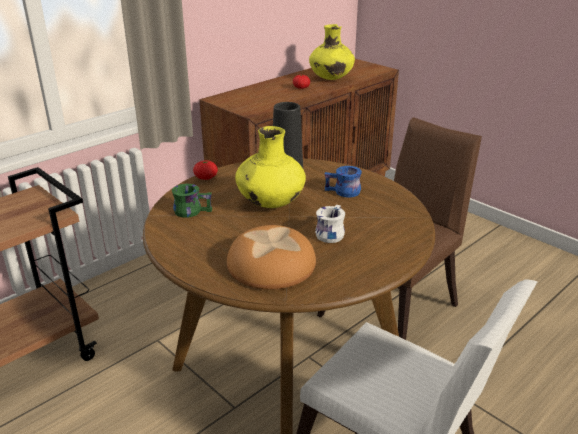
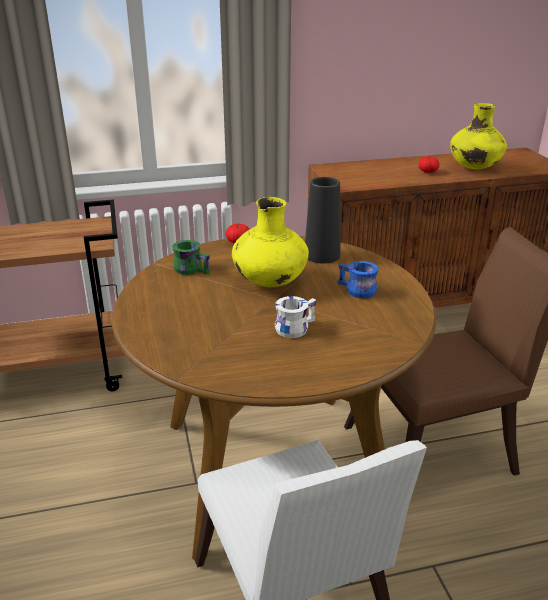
camera: 30 degrees right, 0 degrees up
(270, 264) = (204, 339): bread -> none

